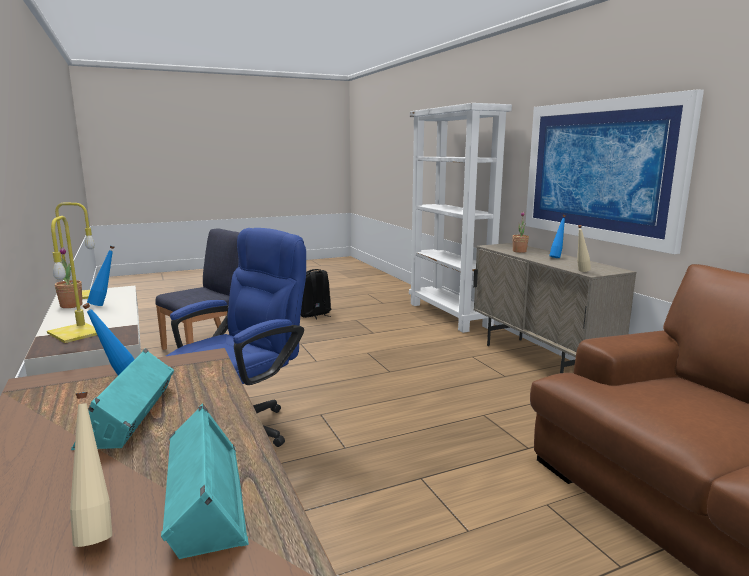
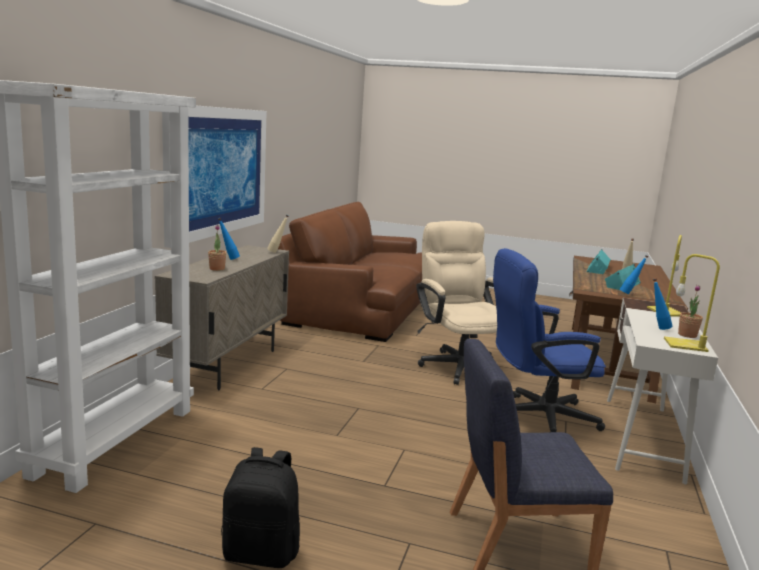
camera: 140 degrees left, 0 degrees up
(399, 466) = (457, 364): none -> beige office chair

